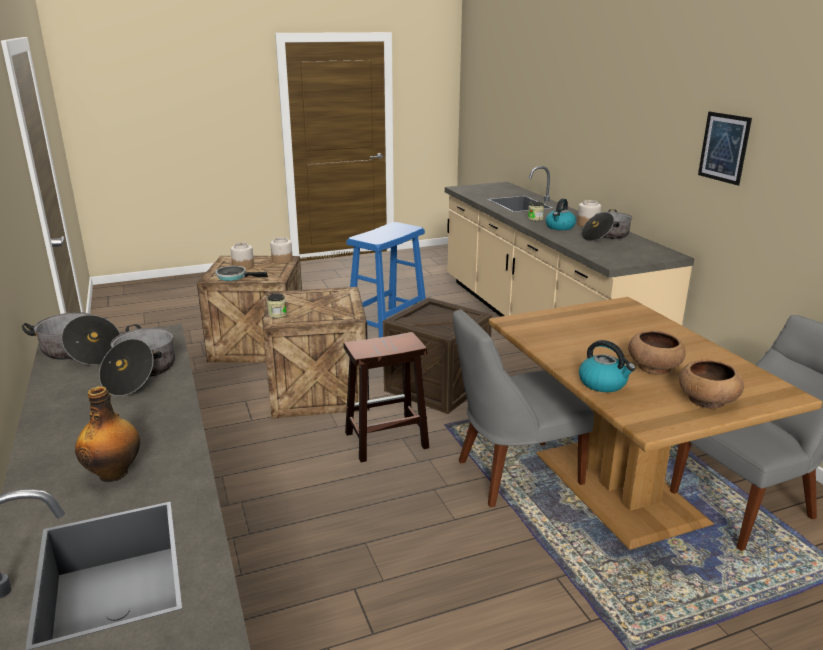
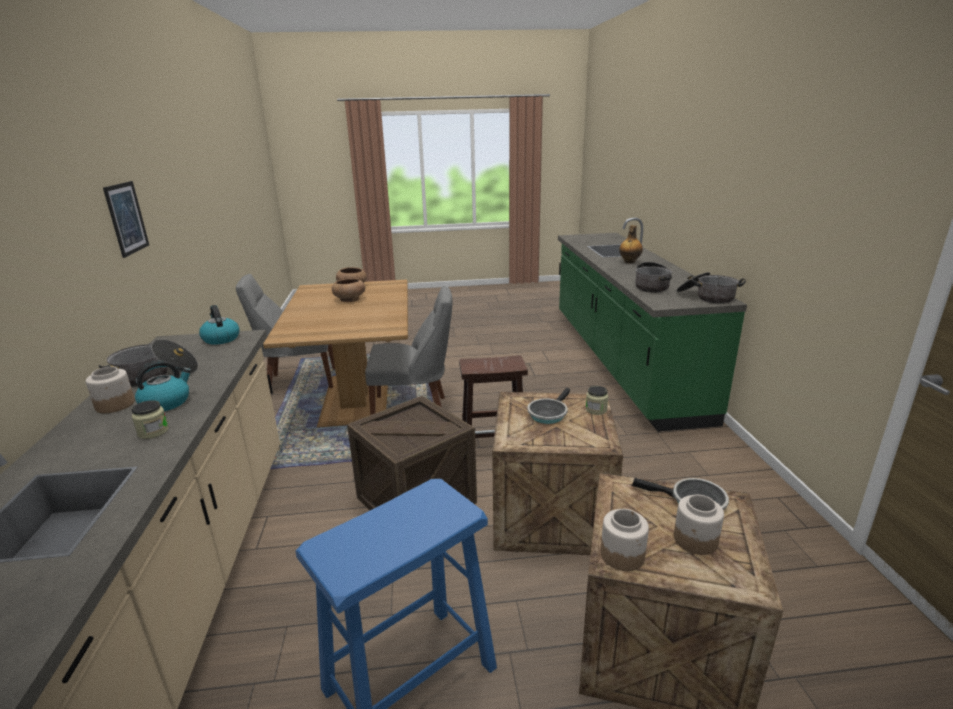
camera: 165 degrees left, 0 degrees up
(319, 309) = (548, 413): none -> frying pan
(603, 383) = (390, 295): kettle -> kettle (221, 338)

